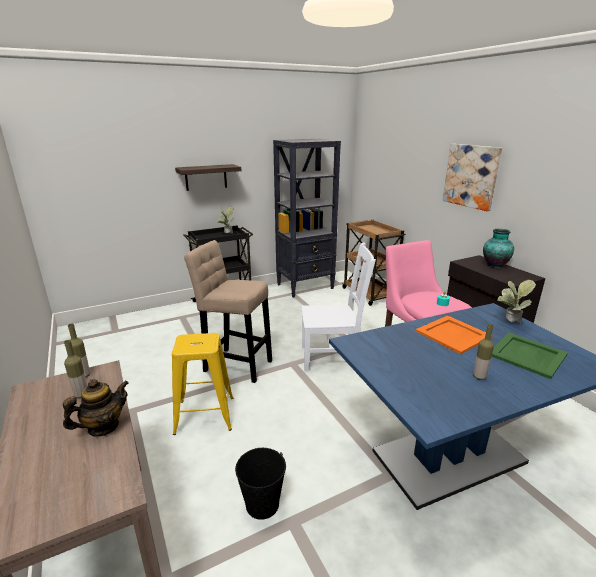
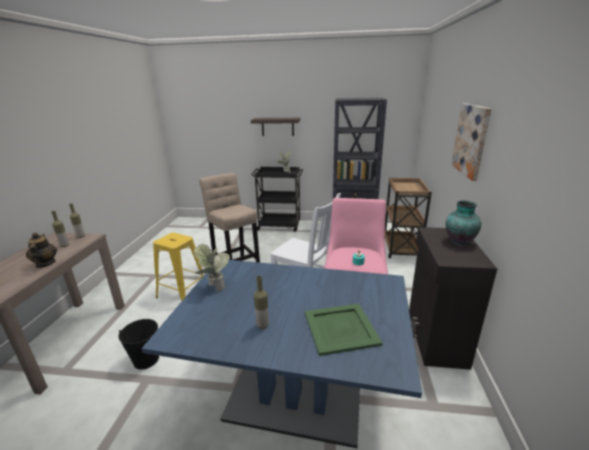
camera: 35 degrees right, 0 degrees up
(103, 427) = (45, 264): teapot -> teapot turned 105 degrees counterclockwise
(453, 334) = (308, 287): orange tray -> none
(509, 323) = (381, 297): potted plant -> potted plant (214, 287)

